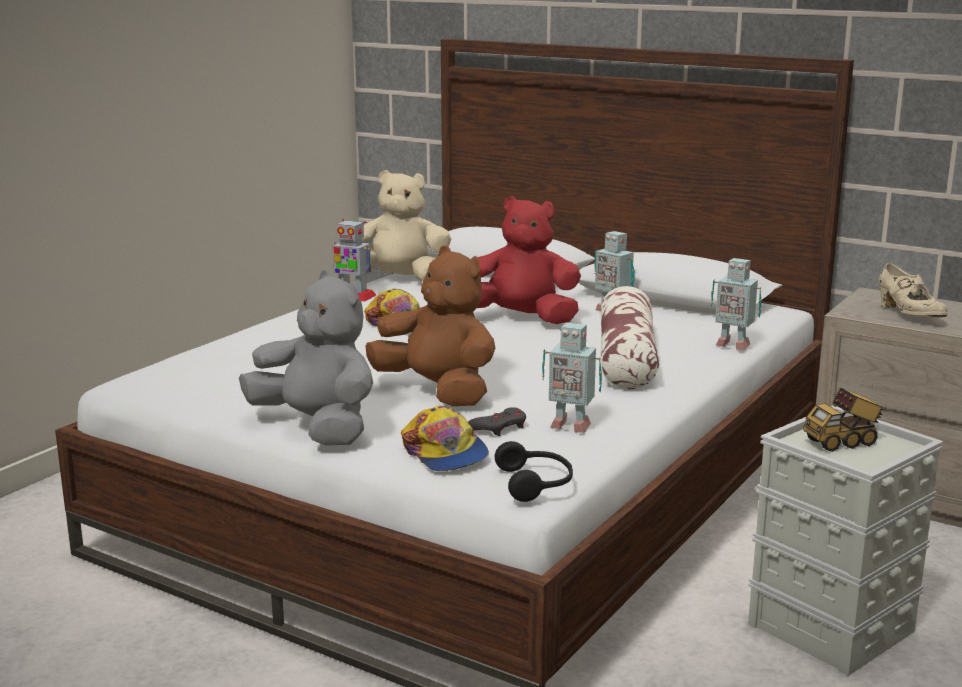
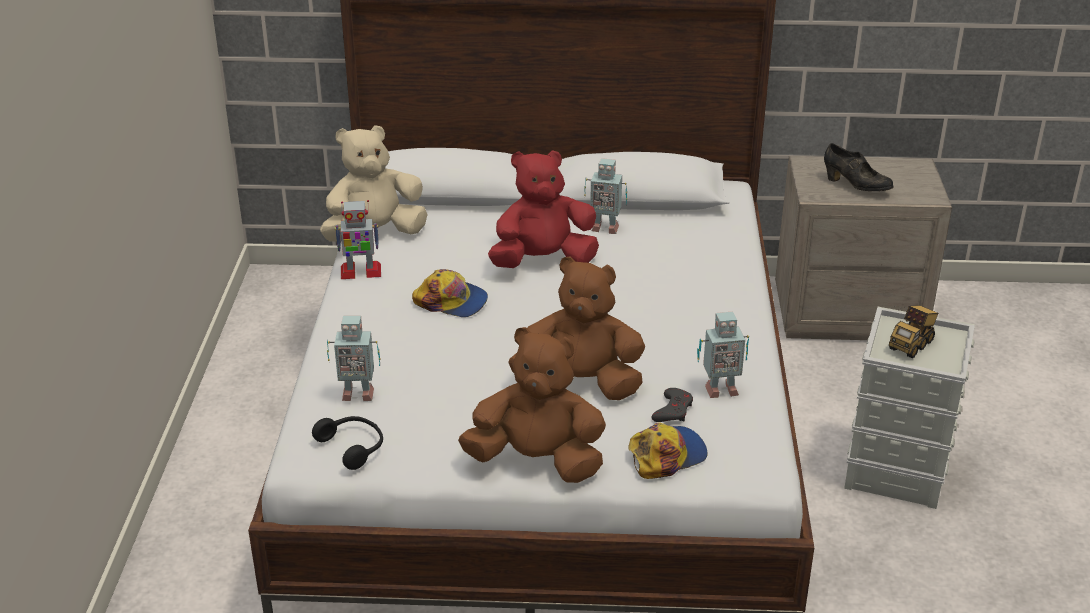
camera: 30 degrees left, 15 degrees up
(317, 428) = (537, 461): grey plush toy -> brown plush toy
(445, 453) = (666, 455): cap -> cap turned 60 degrees counterclockwise
(536, 483) = (761, 464): black headphones -> black headphones (353, 447)
(626, 358) = (678, 290): pillow -> none
(732, 344) = (738, 247): toy robot -> toy robot (357, 393)
(909, 315) = (855, 186): beige shoe -> black shoe

